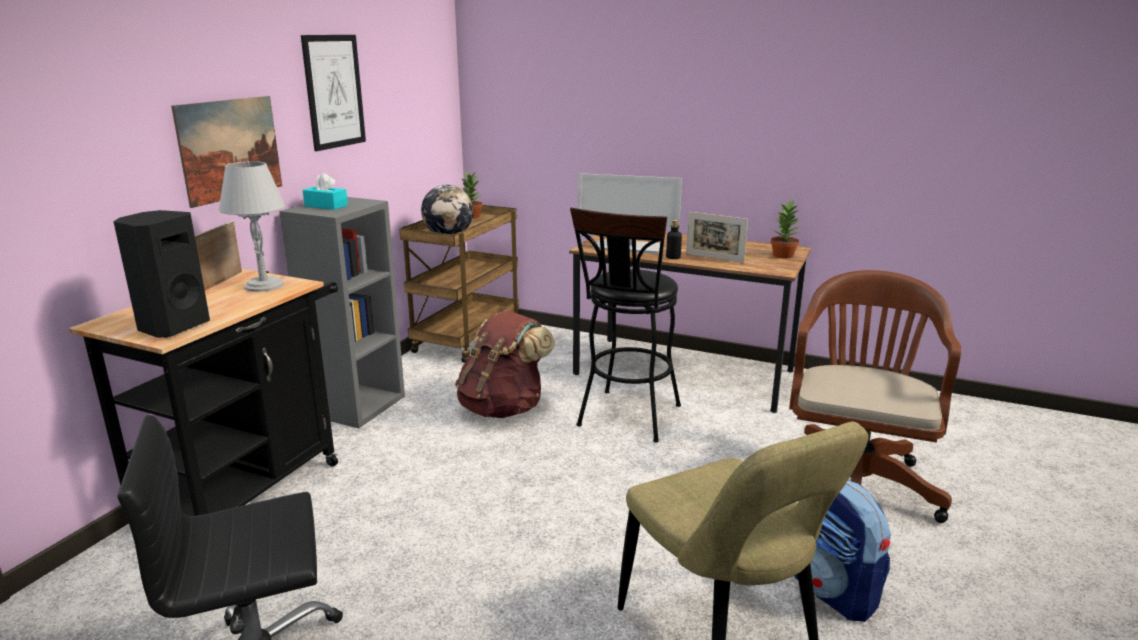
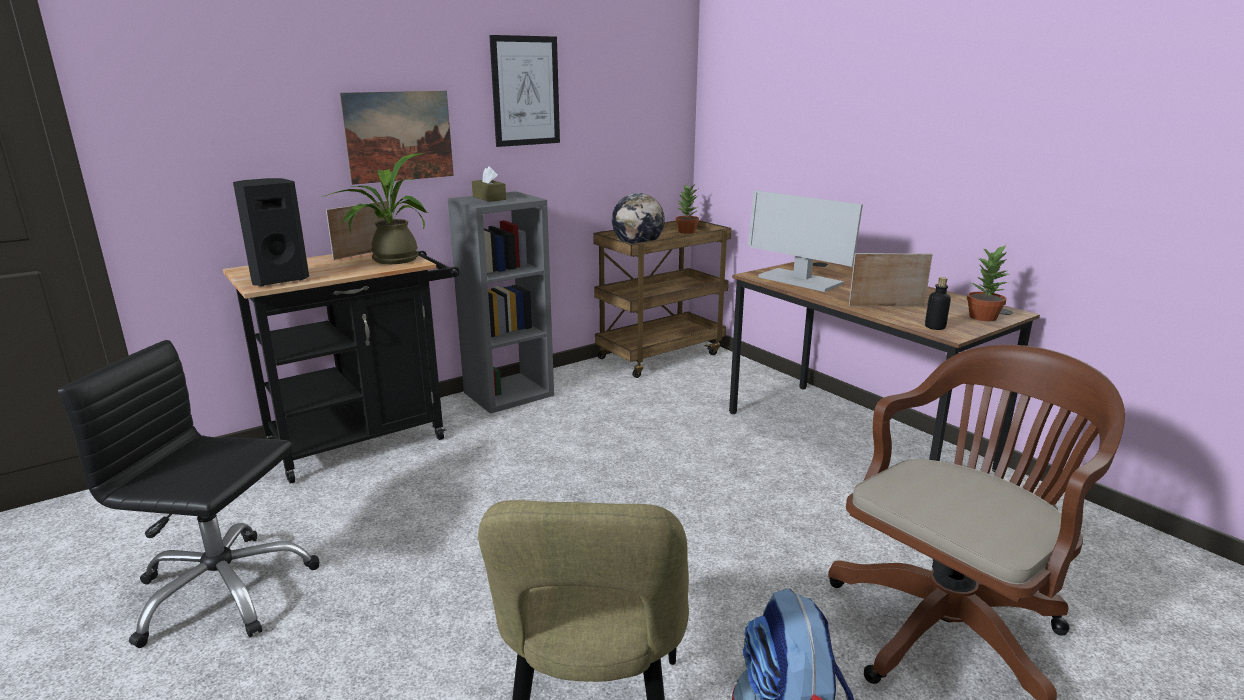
camera: 30 degrees right, 0 degrees up
(263, 285) = (389, 260): grey table lamp -> potted plant
(326, 206) = (489, 198): turquoise tissue box -> brown tissue box
(503, 408) = (628, 428): brown backpack -> none
(627, 419) = (739, 472): black stool -> none
(673, 257) = (836, 298): bottle -> bottle (935, 327)
(714, 258) = (886, 306): picture frame -> picture frame turned 120 degrees clockwise

